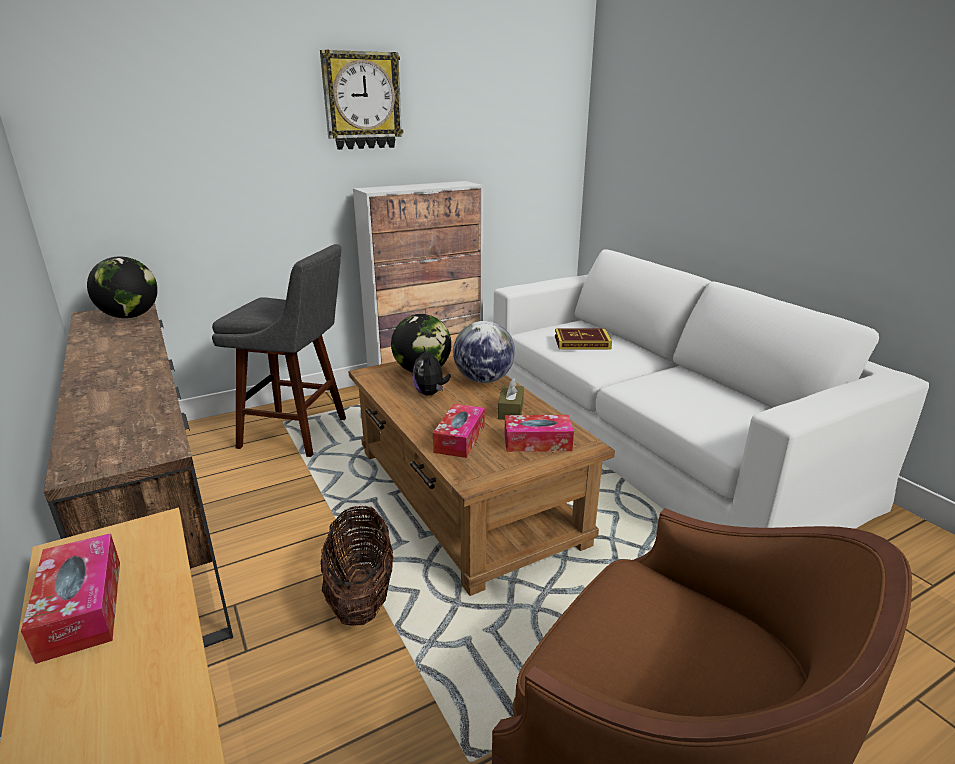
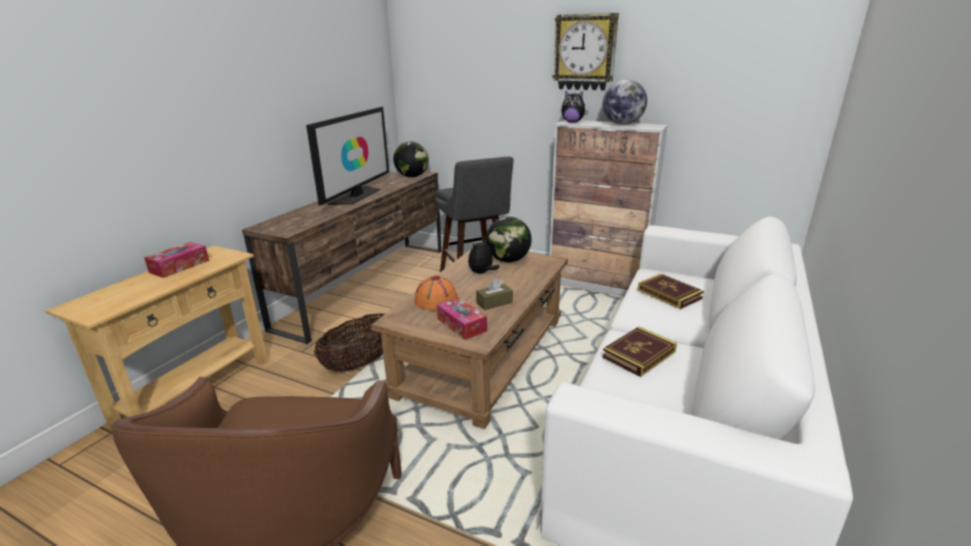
camera: 55 degrees right, 0 degrees up
(117, 365) = (357, 195): none -> television
(377, 189) = (572, 122): none -> plush toy
(459, 439) = (435, 300): tissue box -> orange hat
(483, 380) = (525, 280): globe -> globe (622, 124)
(665, 390) = (639, 354): none -> book

